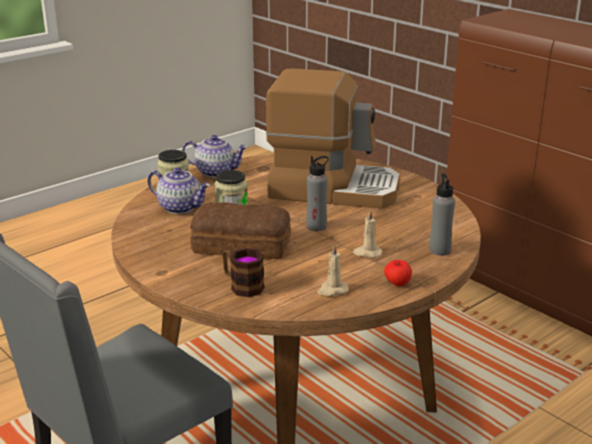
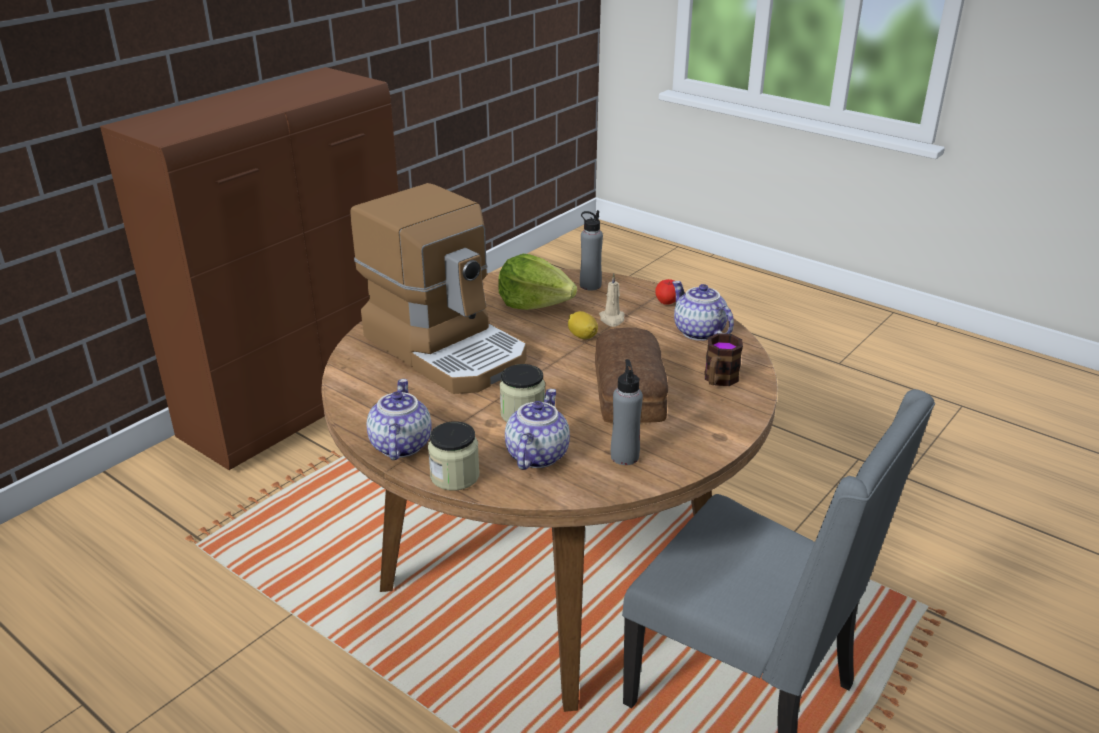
camera: 100 degrees left, 5 degrees up
(316, 226) = (561, 351): grey bottle -> grey bottle (624, 456)
(332, 290) = (697, 332): beige candle -> teapot
(333, 188) = (447, 348): coffee machine -> coffee machine turned 135 degrees clockwise
(338, 237) = (582, 336): none -> lemon
(405, 223) = (534, 303): none -> lettuce

